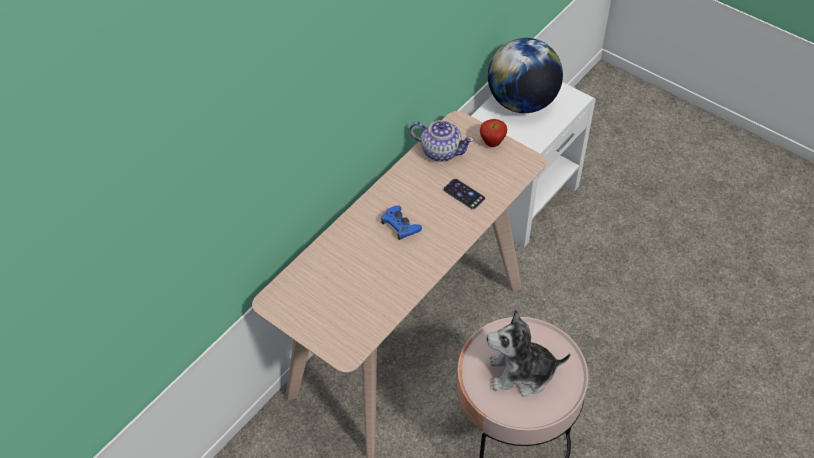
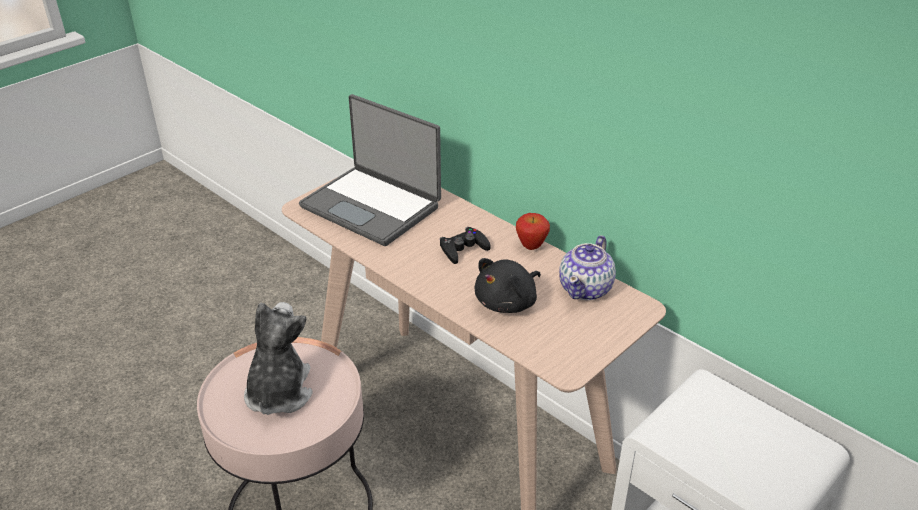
camera: 95 degrees right, 15 degrees down
(340, 297) = (372, 206): none -> laptop
(400, 225) = (463, 249): blue game controller -> black game controller
(464, 194) = (508, 302): phone -> black plush toy
(492, 143) = (602, 336): apple -> apple (531, 246)
(522, 102) = (745, 430): globe -> none

